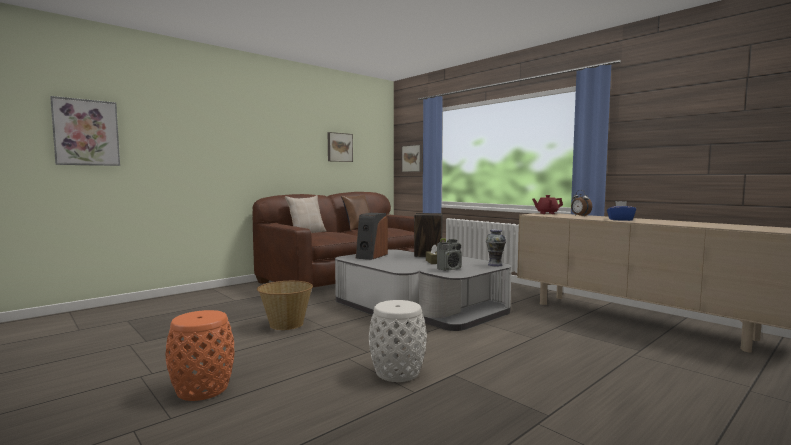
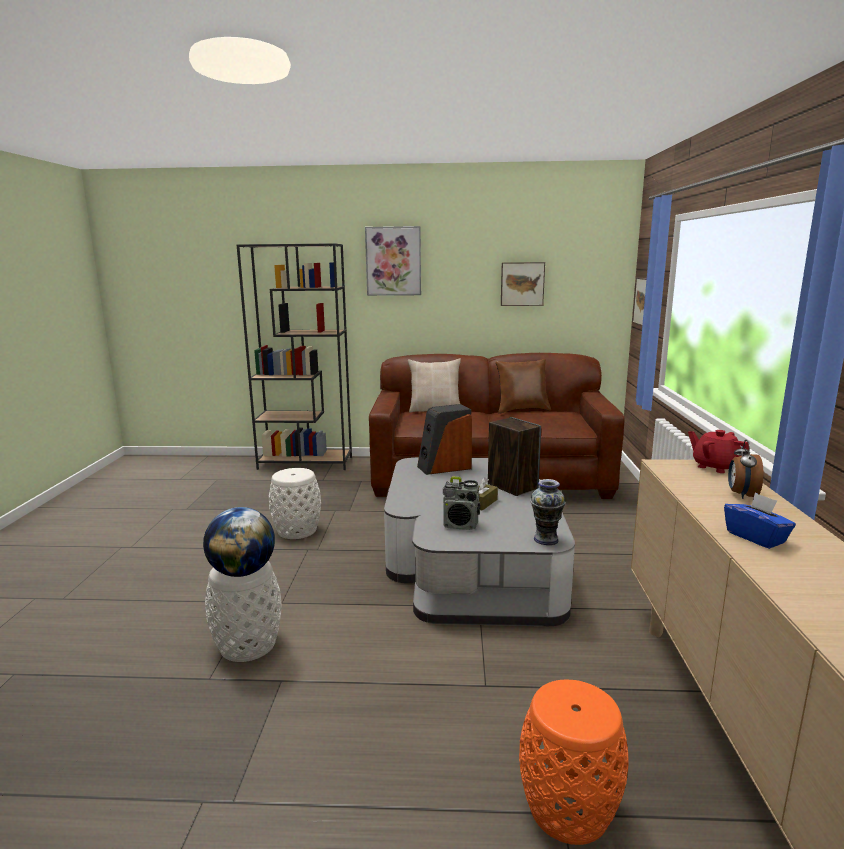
camera: 45 degrees right, 10 degrees up
(86, 132) = (214, 286): picture -> picture (393, 261)
(193, 296) = (306, 463): none -> bookcase
(202, 389) = (120, 580): orange stool -> orange stool (568, 809)
(286, 324) = (297, 530): basket -> white stool
(404, 306) = (242, 572): none -> globe

